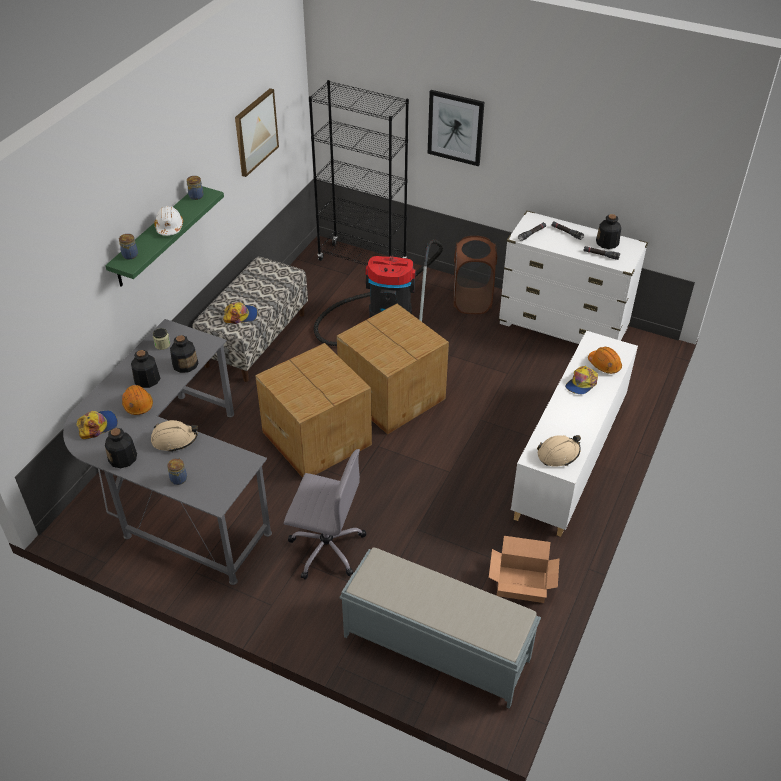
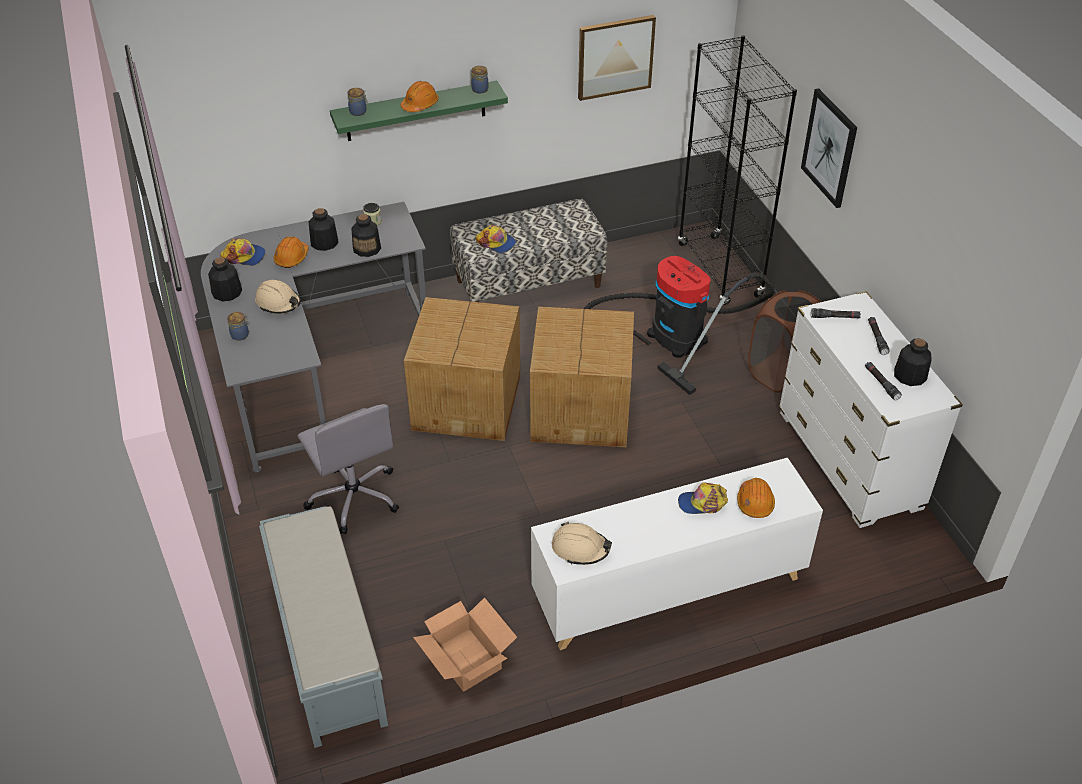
camera: 45 degrees right, 0 degrees up
(169, 227) = (420, 105): white hard hat -> orange hard hat

